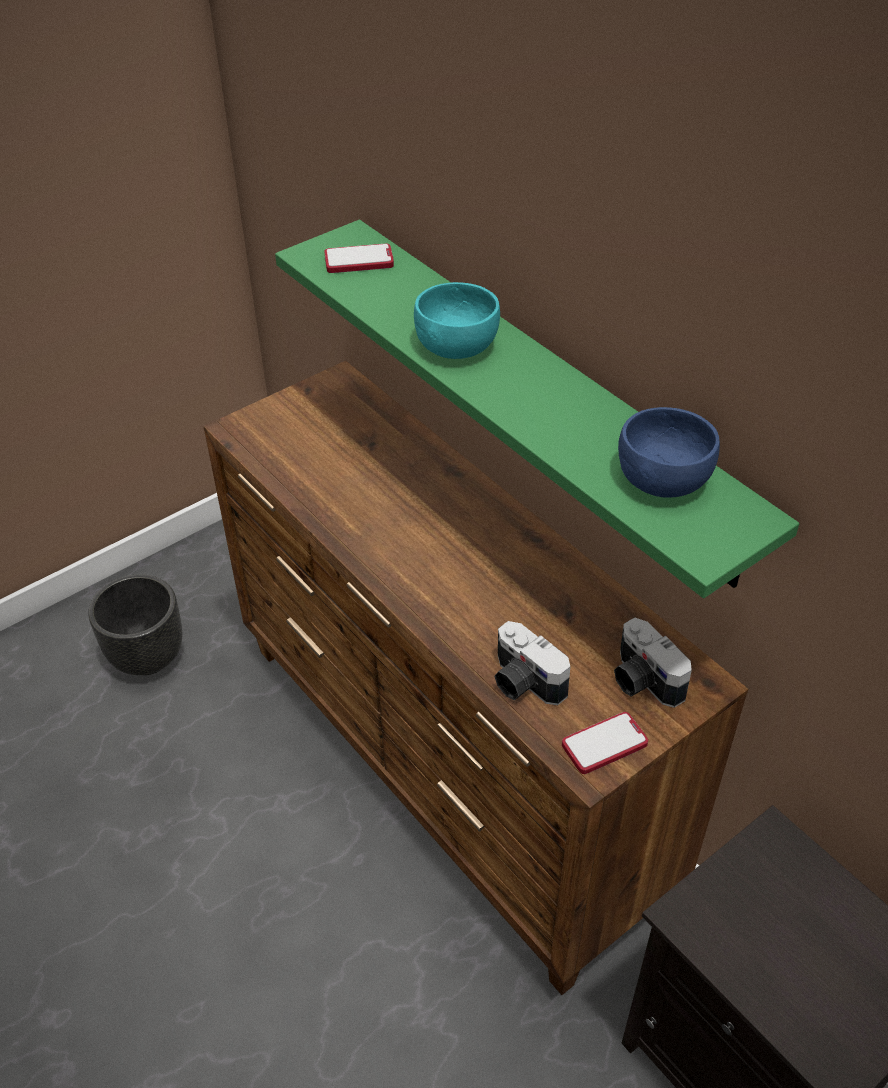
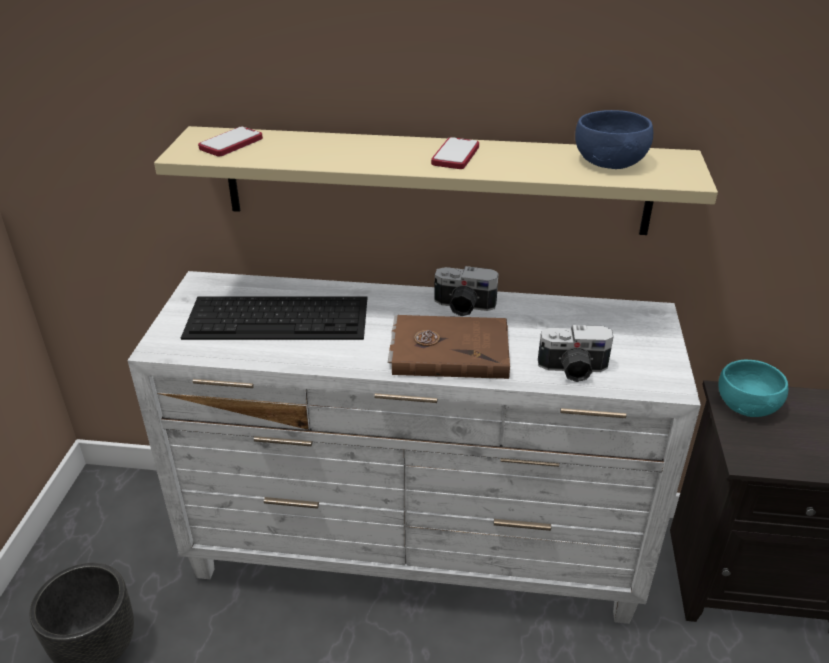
camera: 45 degrees left, 10 degrees down
(354, 456) = (279, 317): none -> keyboard
(444, 583) = (449, 350): none -> brown book
(448, 769) = (416, 552): brown dresser -> white dresser
(457, 344) = (381, 155): turquoise bowl -> turquoise bowl (747, 404)
(543, 393) = (435, 180): green shelf -> beige shelf
(604, 744) = (658, 370): phone -> phone (455, 155)
(642, 681) = (626, 330): camera -> camera (463, 307)

